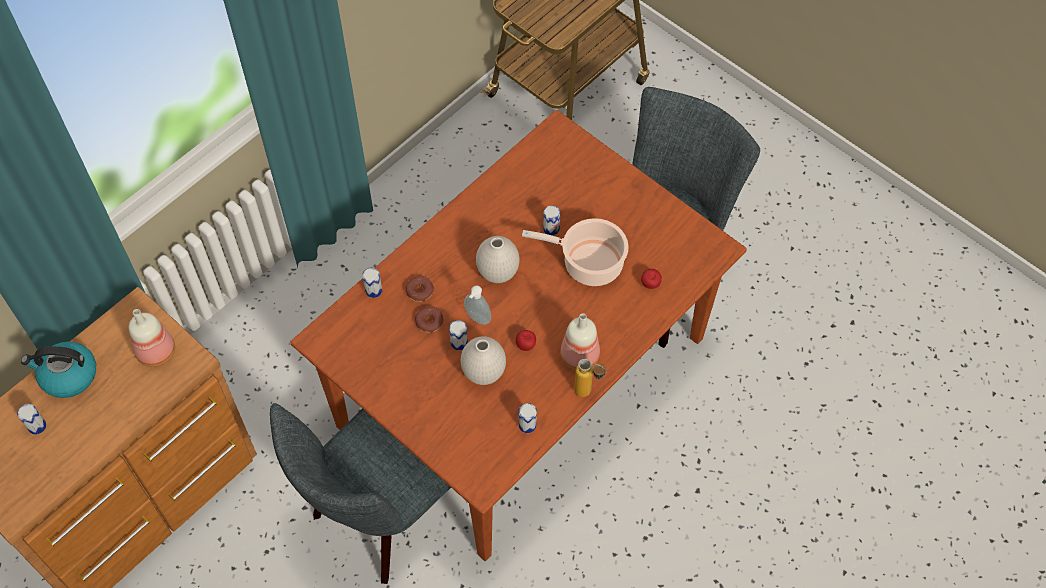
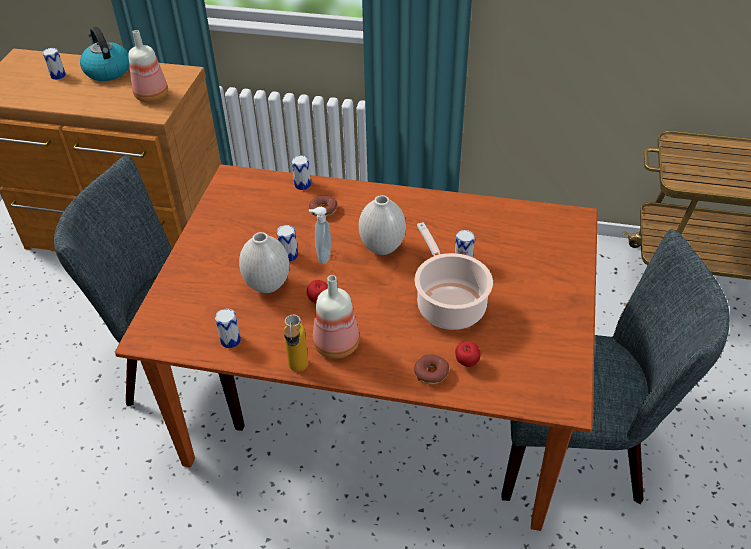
camera: 60 degrees right, 15 degrees down
(429, 322) = (296, 229): donut -> donut (431, 373)

